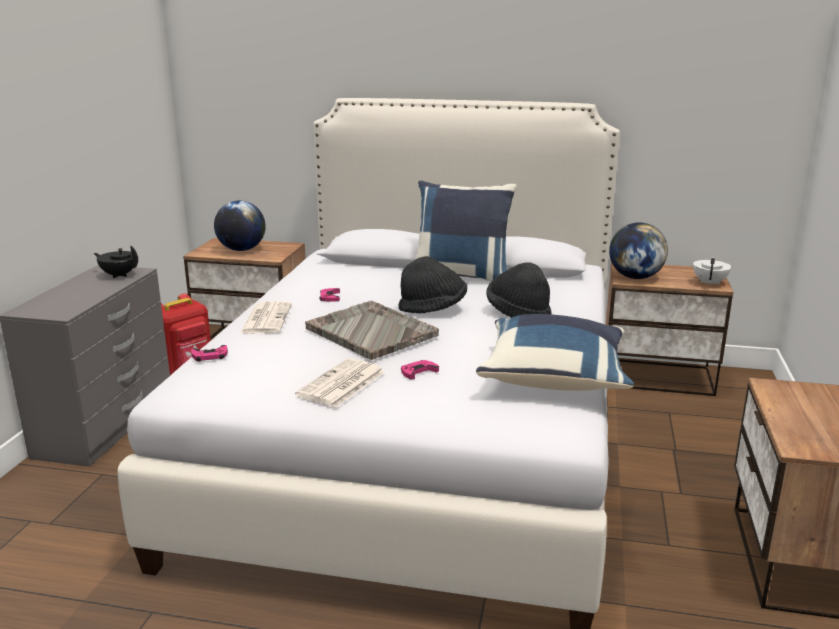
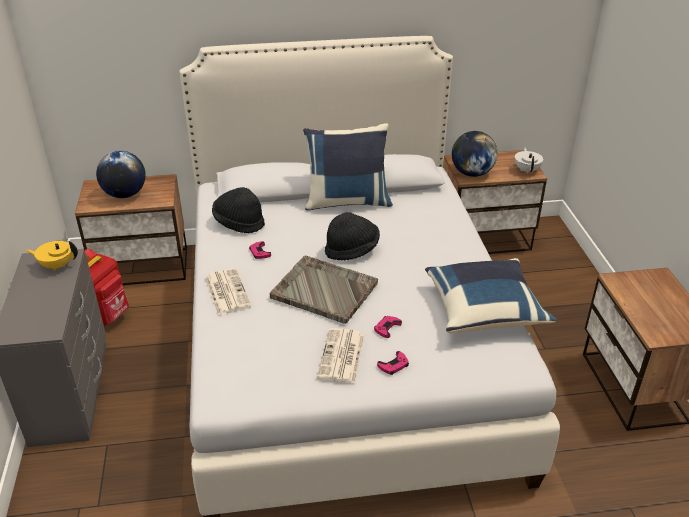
camera: 20 degrees left, 15 degrees up
(119, 275) = (56, 265): black teapot -> yellow teapot
(210, 356) = (214, 349): pink game controller -> pink game controller (393, 365)
(518, 313) = (418, 241): black hat -> black hat (239, 223)

